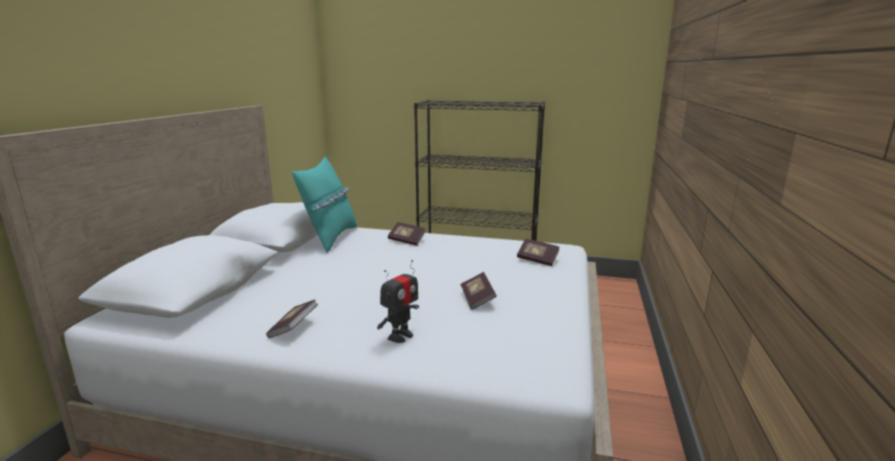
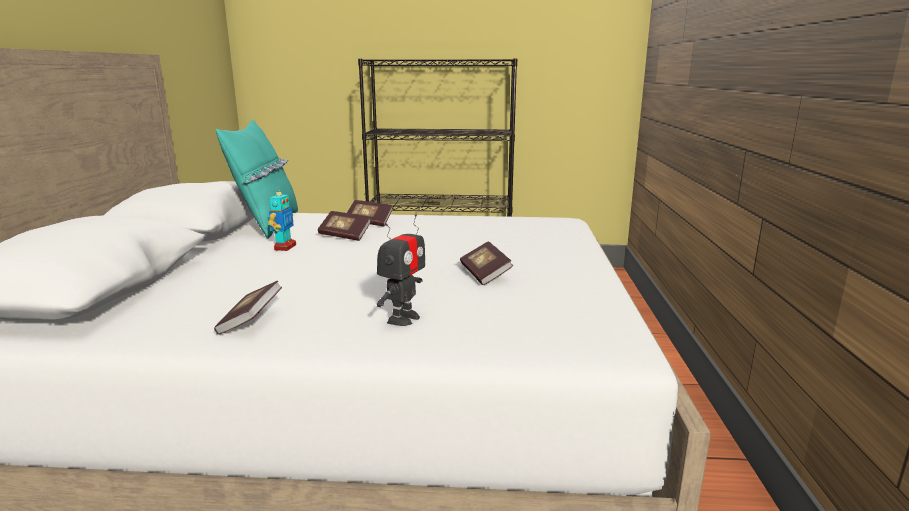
camera: 10 degrees left, 0 degrees up
(336, 261) = (284, 247): none -> toy robot
(537, 260) = (538, 233): book -> book (345, 235)

